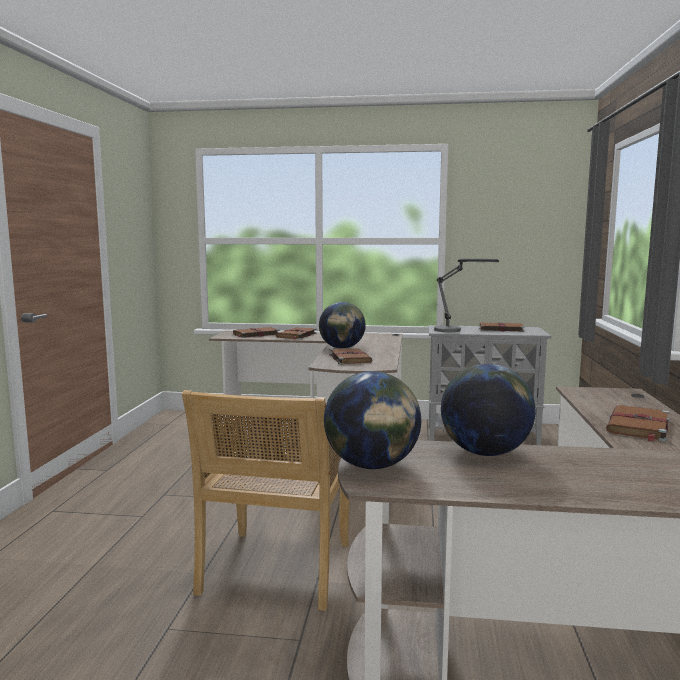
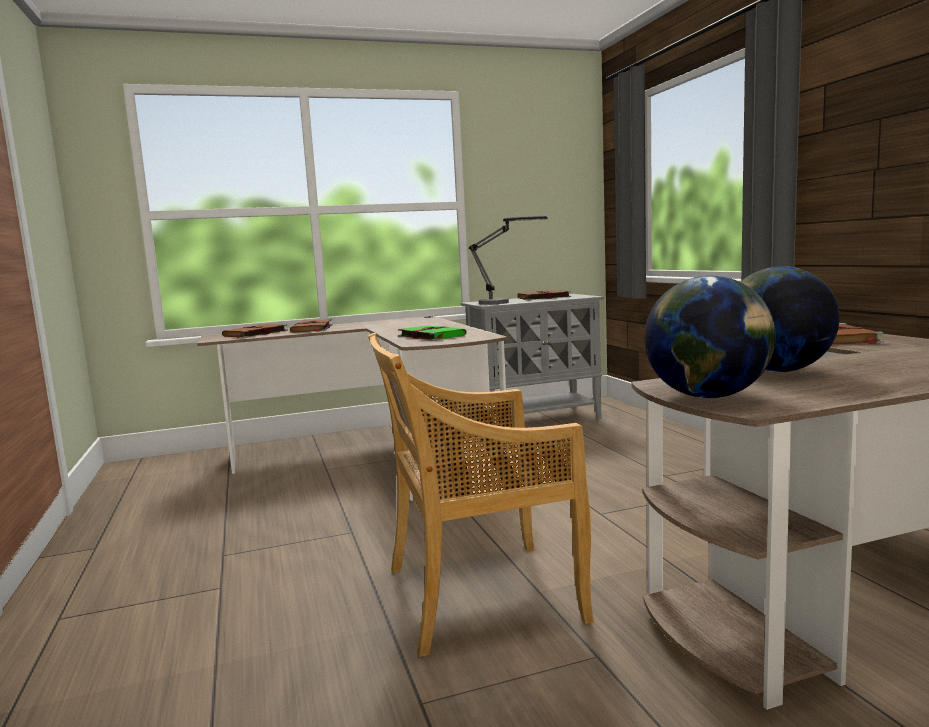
camera: 25 degrees left, 0 degrees up
(276, 570) = (478, 595): beige chair -> beige chair turned 90 degrees clockwise
(342, 348) = (397, 330): globe -> none
(349, 358) = (430, 336): brown book -> green book

